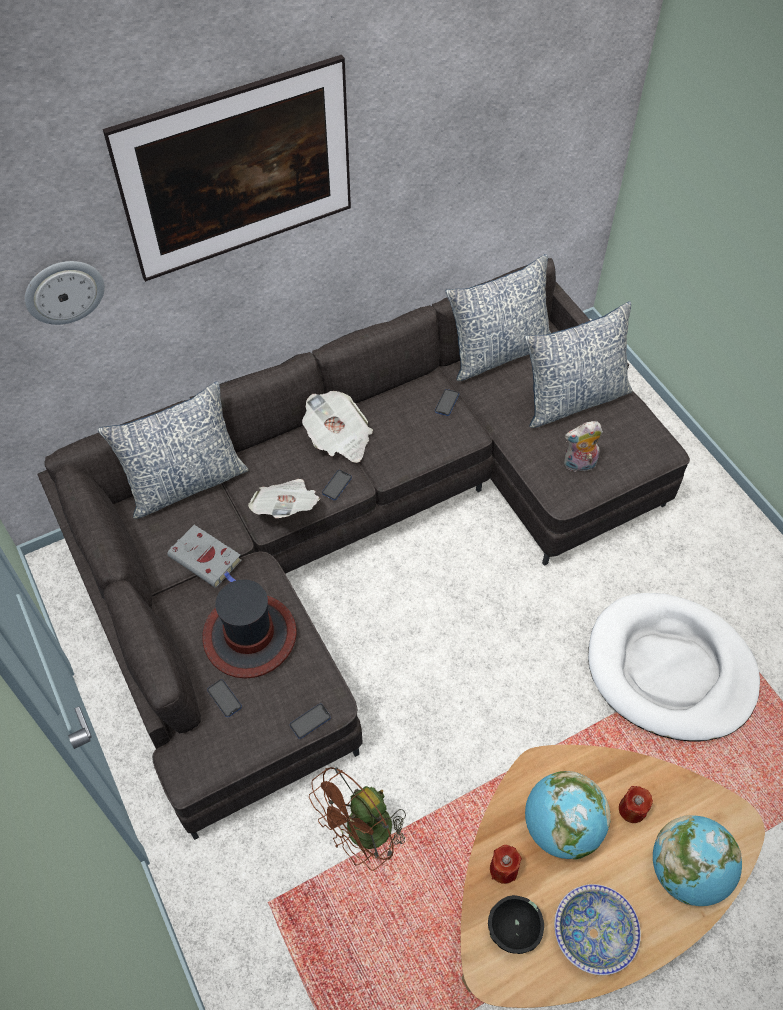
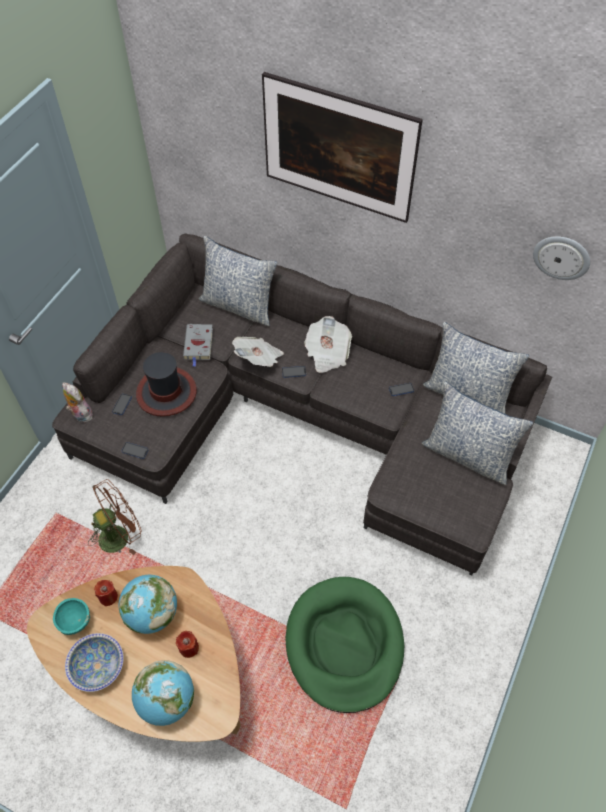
camera: 55 degrees right, 0 degrees up
(64, 291) = (224, 150): wall clock -> wall clock (561, 257)
(362, 835) = (119, 534): brown fan -> brown fan turned 135 degrees clockwise
(513, 930) = (75, 622): black bowl -> turquoise bowl
(579, 465) = (416, 487): plush toy -> plush toy (80, 414)
(669, 670) = (344, 644): white dog bed -> green dog bed

